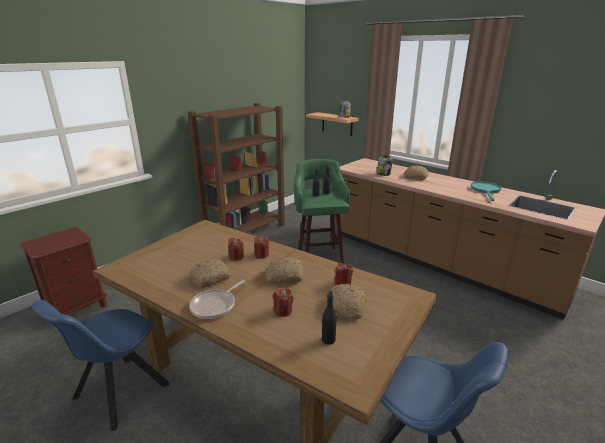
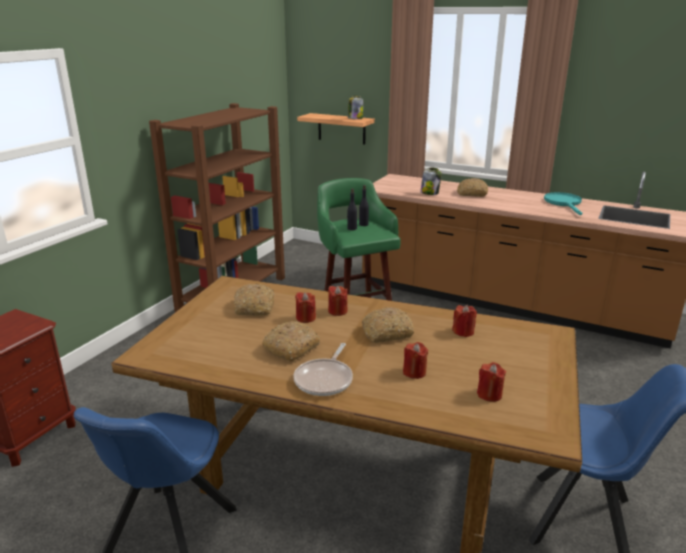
camera: 15 degrees left, 0 degrees up
(328, 339) = (489, 394): black bottle -> red candle
(346, 307) = (485, 356): bread -> bread (255, 307)

